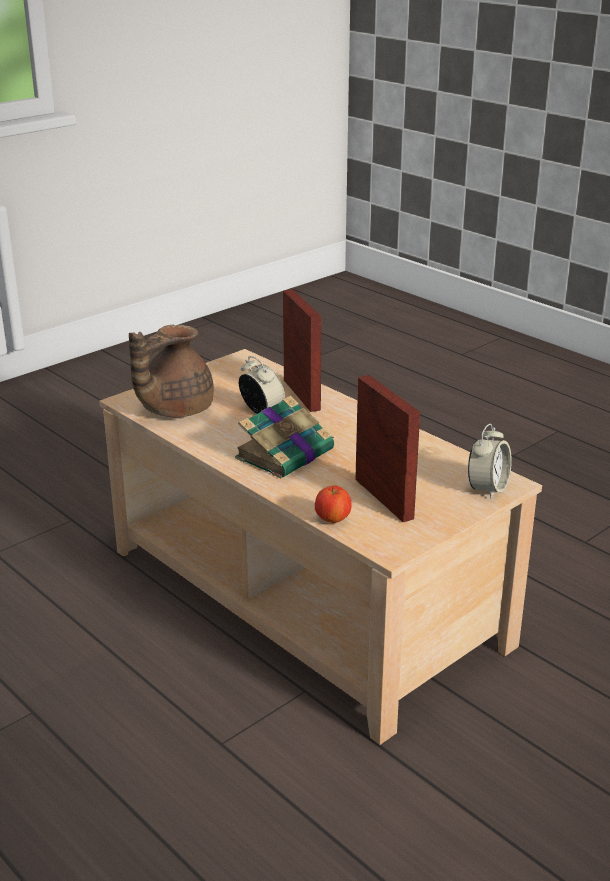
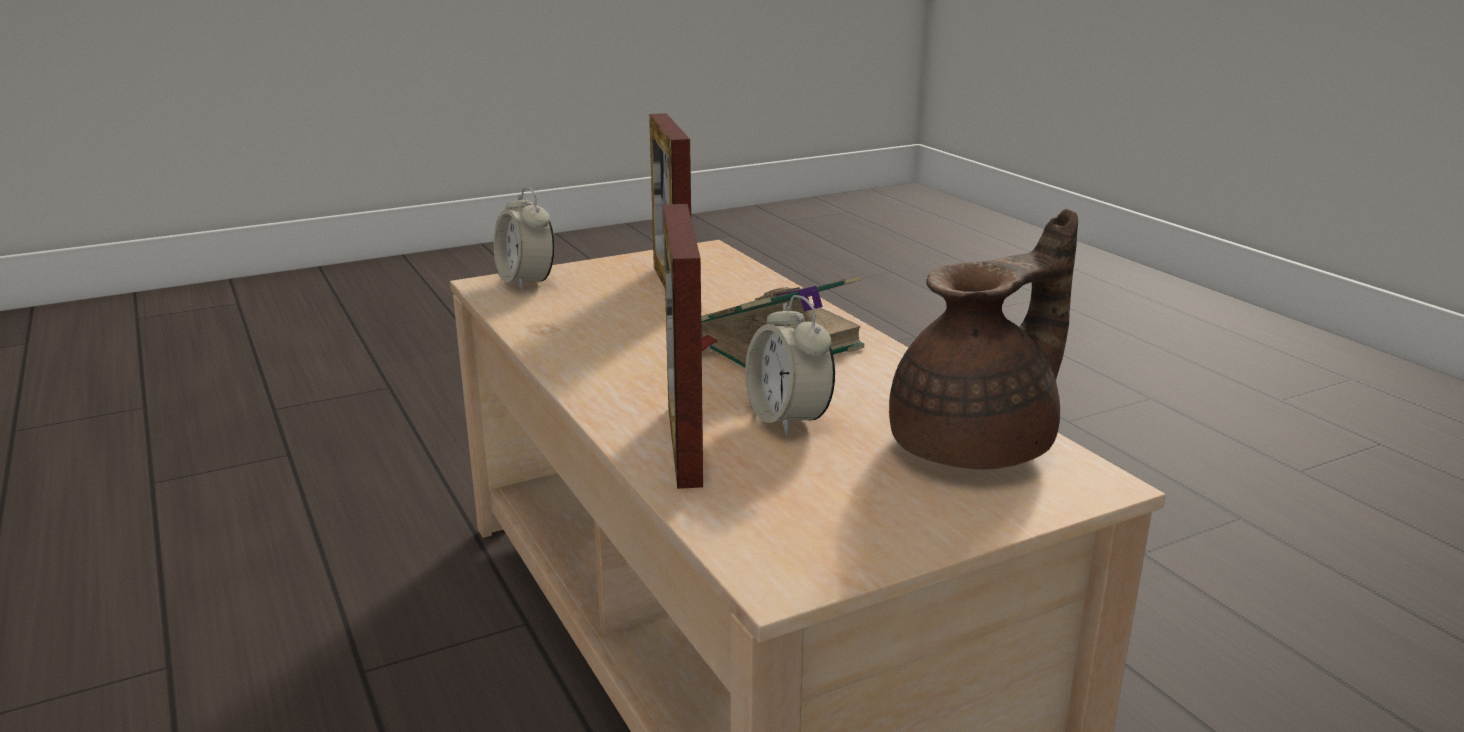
camera: 165 degrees left, 5 degrees down
(332, 520) = (754, 275): apple -> none
(487, 488) = (526, 282): alarm clock -> alarm clock turned 75 degrees counterclockwise

